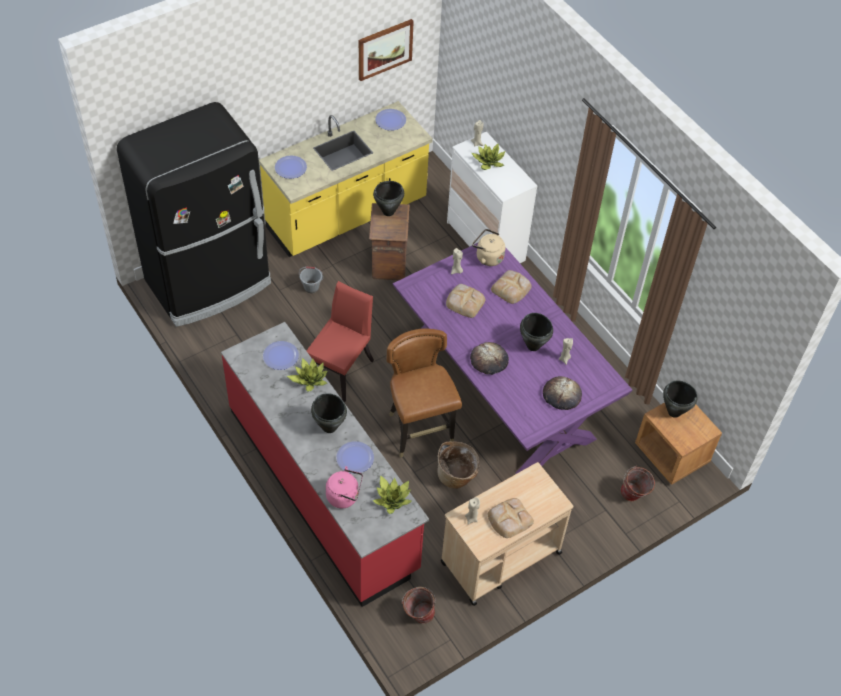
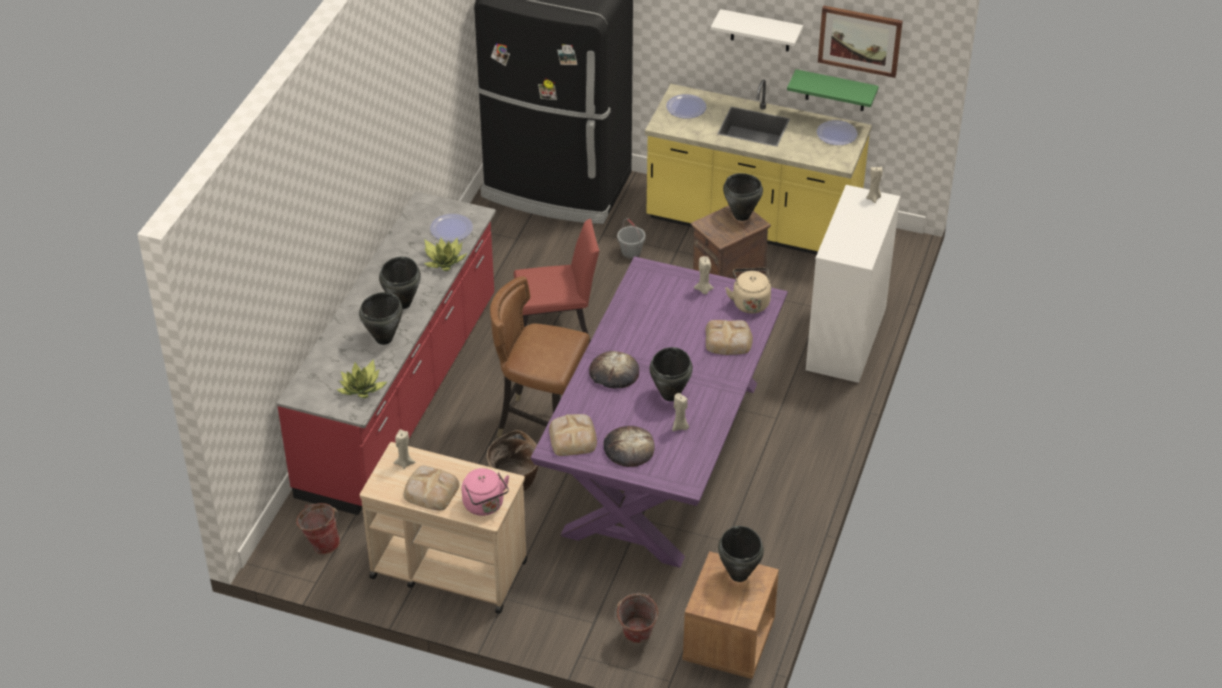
camera: 55 degrees right, 10 degrees down
(317, 83) = (760, 31): none -> white shelf
(344, 496) = (333, 355): pink kettle -> pink kettle (485, 505)
(355, 458) = (384, 339): plate -> black cooking pot
(371, 93) = (835, 91): none -> green shelf
(419, 431) = (541, 425): brown chair -> brown chair turned 105 degrees counterclockwise
(464, 302) = (669, 317): bread -> bread (573, 437)
(488, 162) = (857, 219): potted plant -> none

